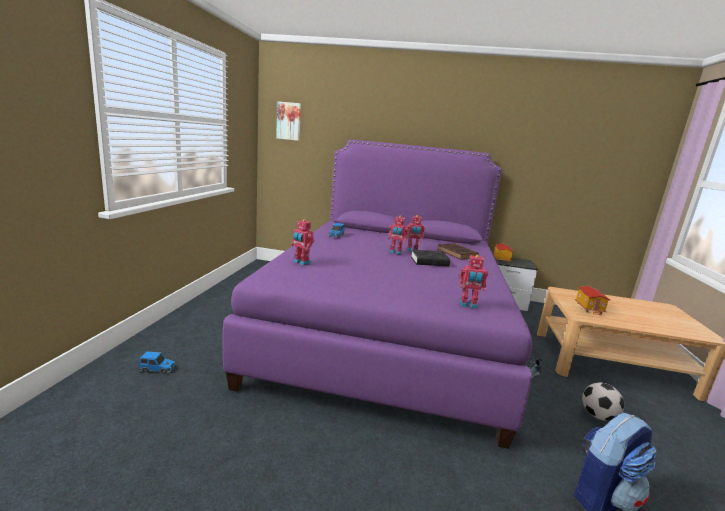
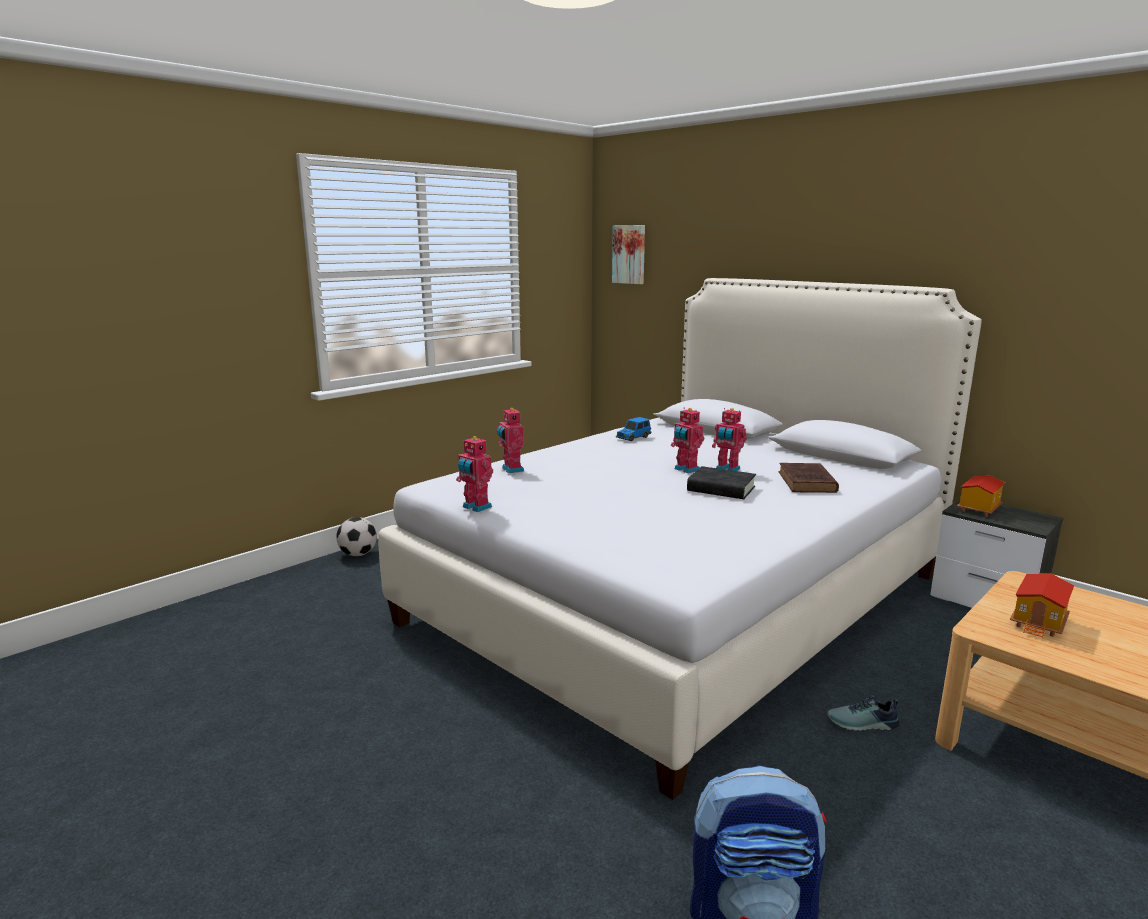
camera: 35 degrees right, 0 degrees up
(158, 369) = (347, 585): toy car -> none
(386, 328) = (680, 597): purple bed -> white bed
(468, 305) = (659, 555): toy robot -> toy robot (475, 507)
(598, 416) = (924, 824): football -> football (358, 554)

